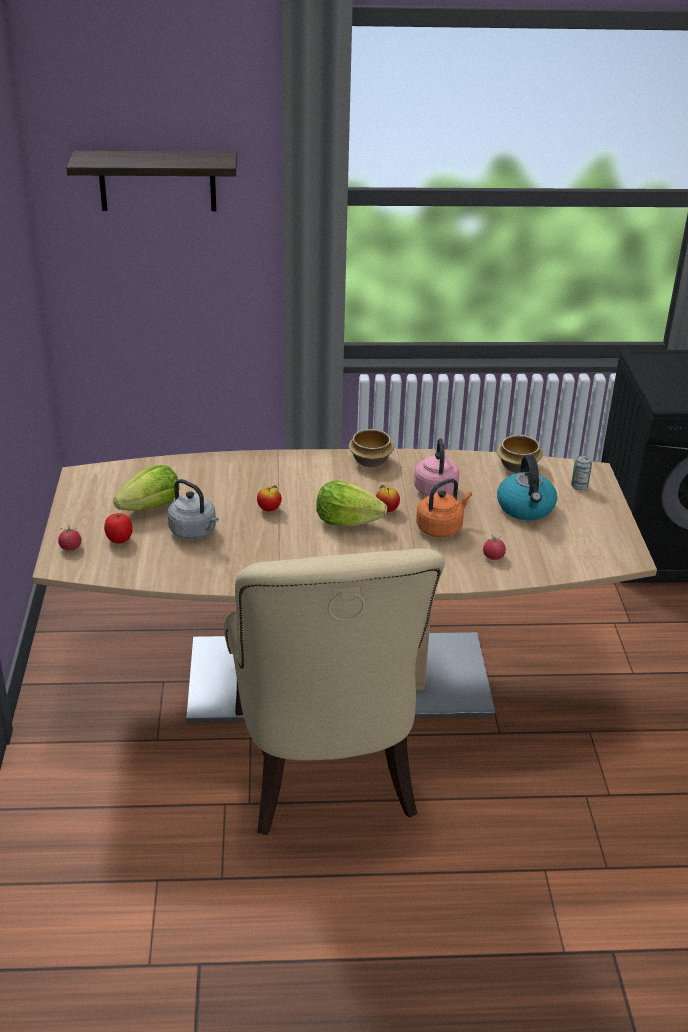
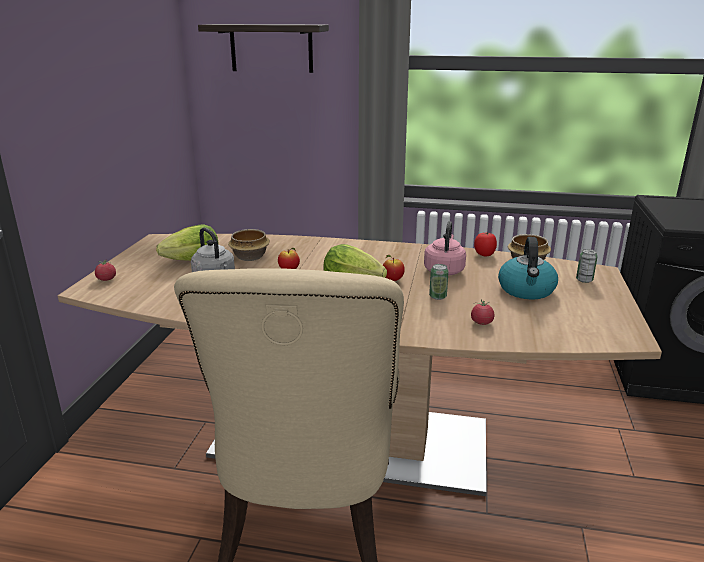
camera: 15 degrees right, 10 degrees down
(119, 539) = (150, 278): tomato -> tomato (484, 255)
(371, 460) = (395, 248): bowl -> bowl (251, 257)
(441, 528) = (437, 297): orange kettle -> can

